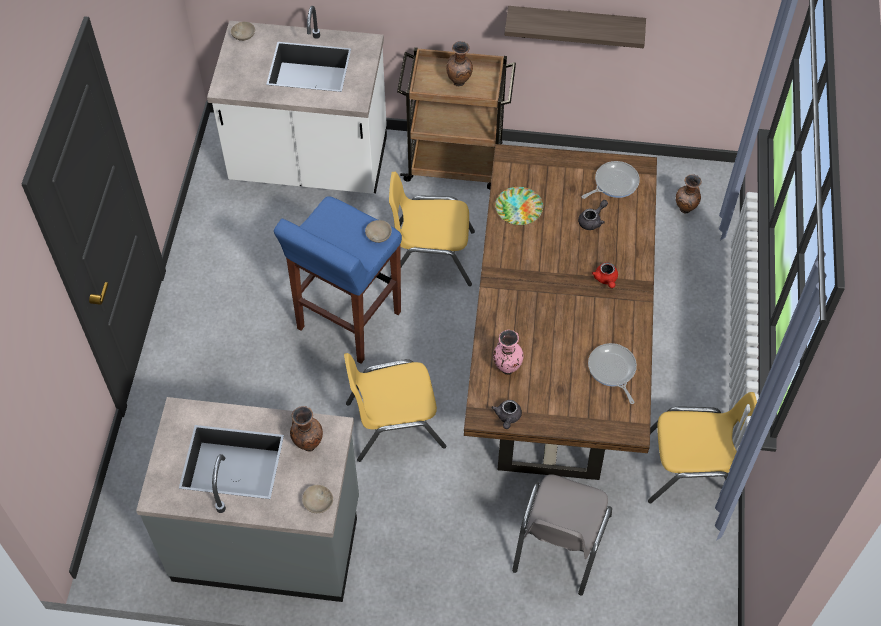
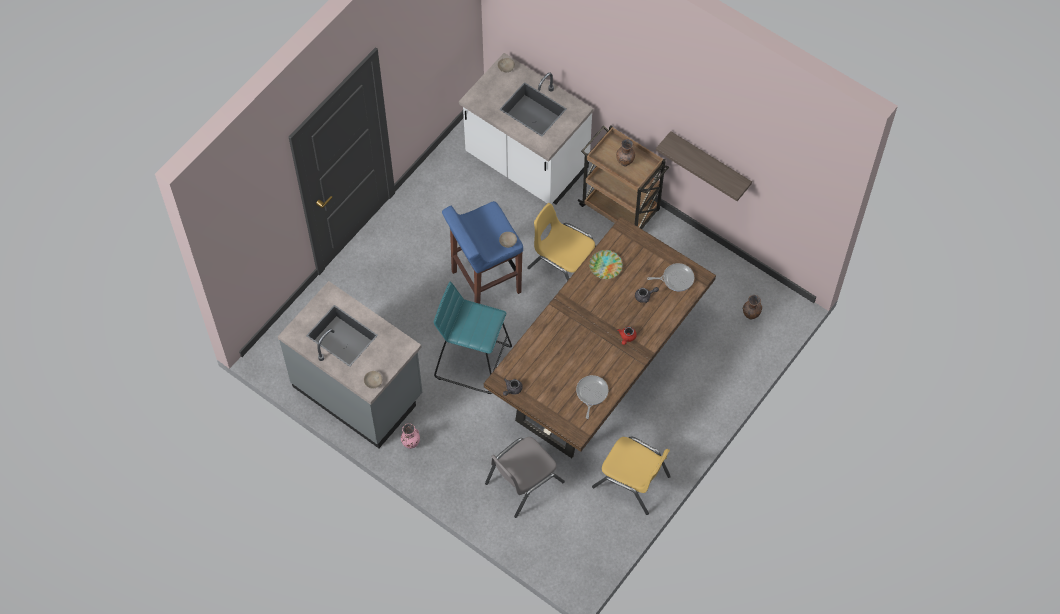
camera: 30 degrees right, 5 degrees up
(307, 444) = (387, 347): brown vase -> none
(394, 423) = (473, 361): yellow chair -> turquoise stool
(506, 368) = (531, 360): pink vase -> pink vase (410, 444)

